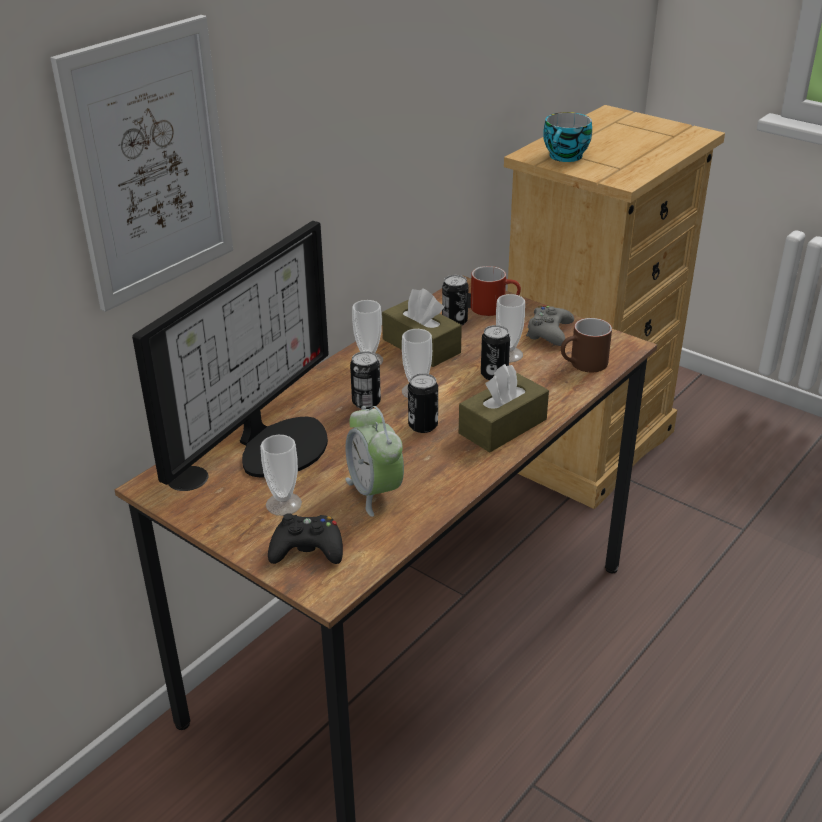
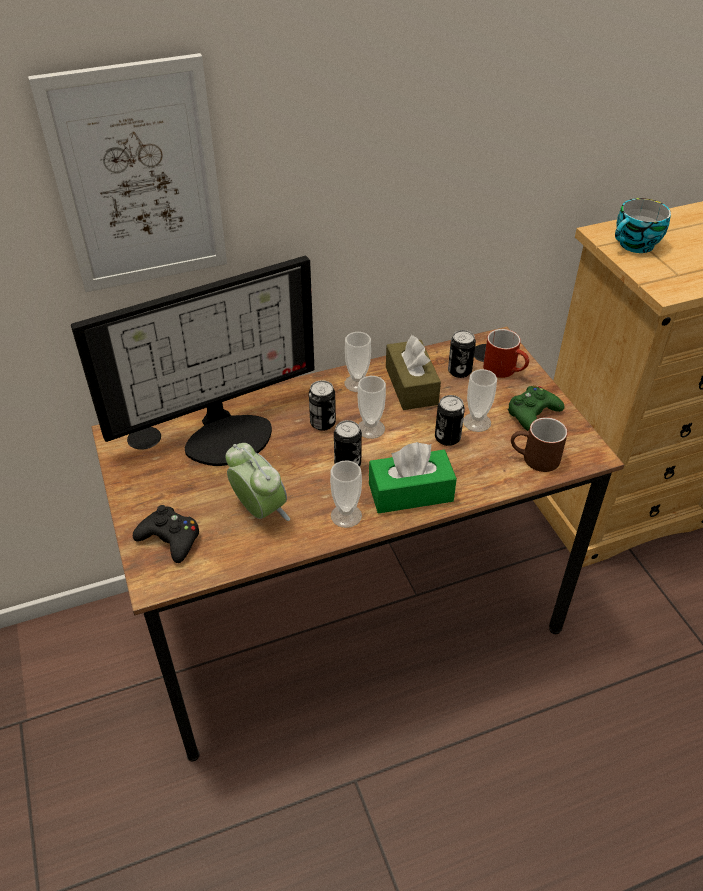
camera: 30 degrees right, 10 degrees up
(283, 504) = (187, 490): cup -> cup (346, 515)
(375, 492) = (259, 510): alarm clock -> alarm clock turned 135 degrees clockwise
(502, 426) = (410, 492): brown tissue box -> green tissue box
(549, 332) = (532, 413): grey game controller -> green game controller

